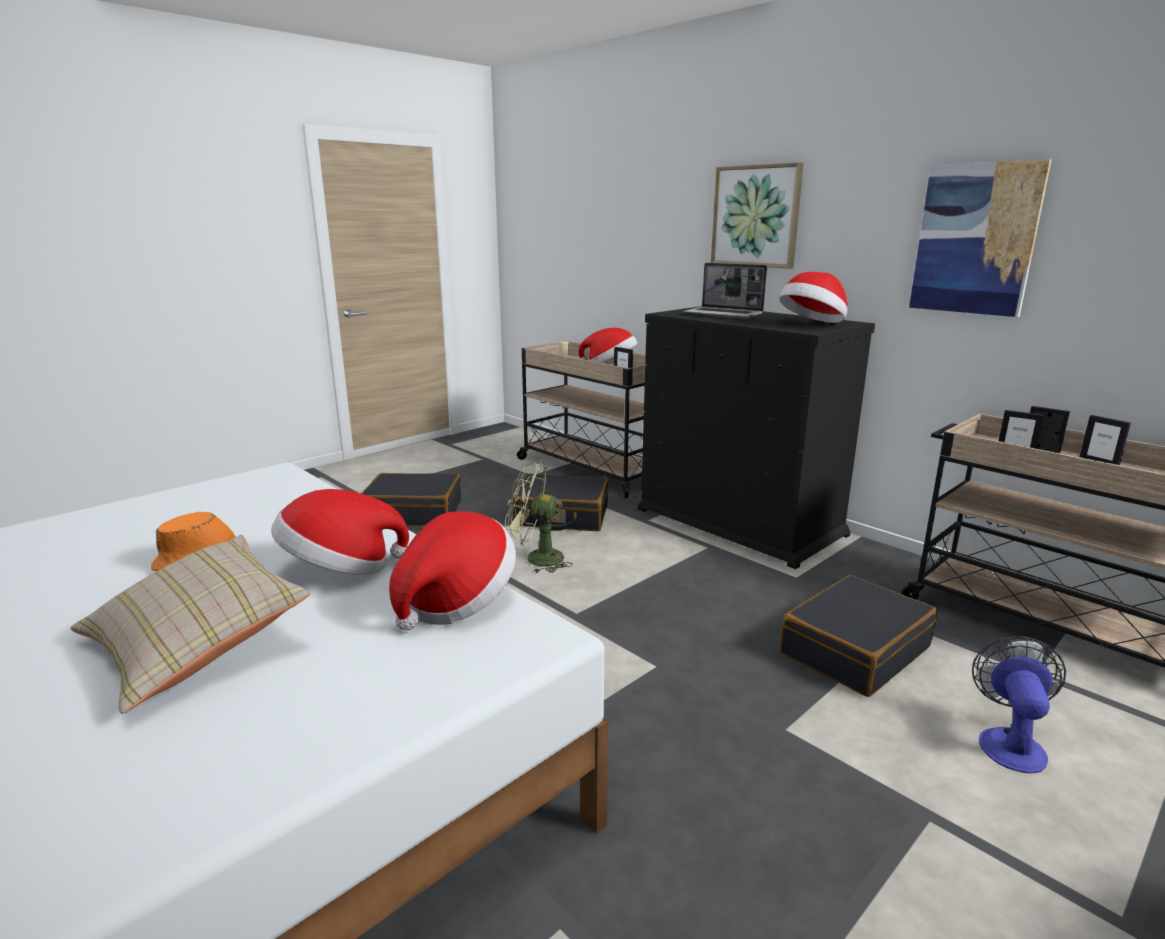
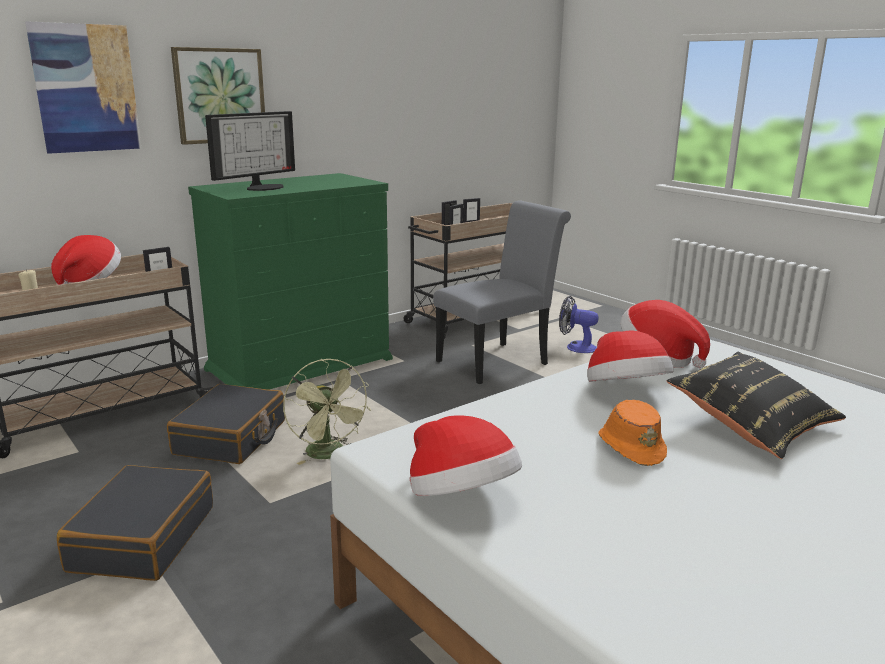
camera: 85 degrees left, 0 degrees up
(198, 645) = (751, 425): beige pillow -> black pillow
(536, 559) = (329, 454): green fan -> green fan turned 45 degrees counterclockwise
(724, 314) = (263, 187): laptop -> monitor
(739, 522) = (301, 364): black dresser -> green dresser
(812, 324) = (339, 180): hat -> hat (461, 498)
(854, 650) = (498, 361): black suitcase -> grey chair
(975, 239) = (382, 108): picture -> picture (86, 88)

